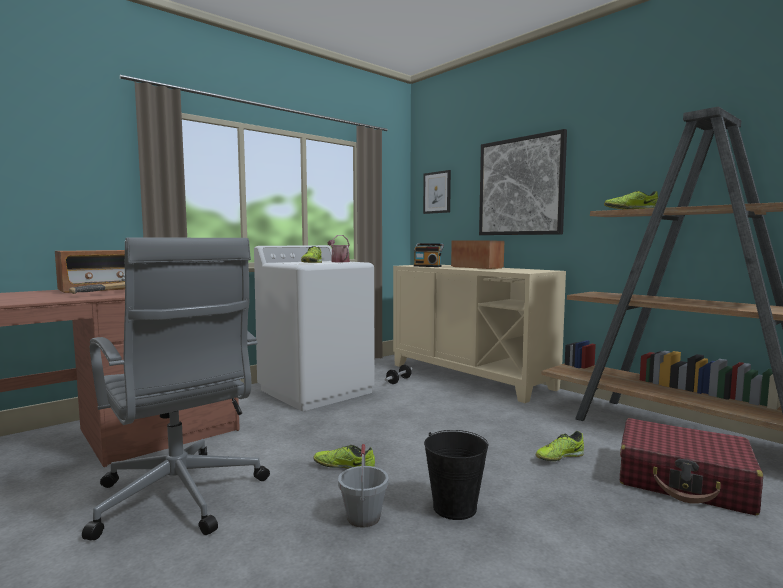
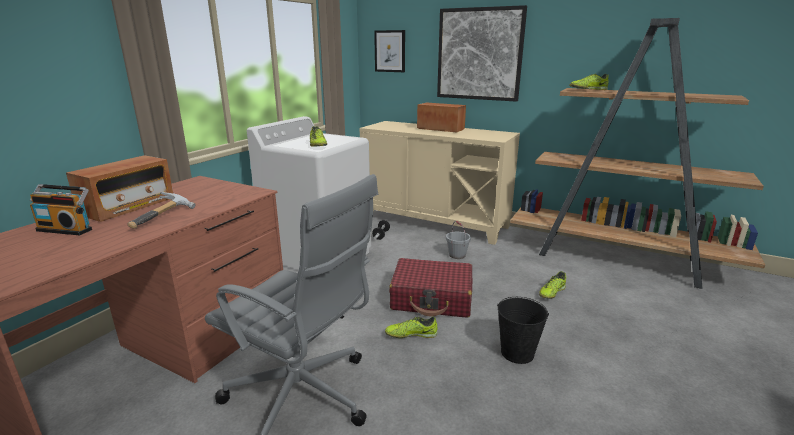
camera: 20 degrees left, 15 degrees up
(339, 261) = (331, 137): watering can -> none
(364, 517) = (463, 378): grey bucket -> grey bucket (457, 255)
(428, 266) = (395, 128): radio -> radio (67, 229)
(684, 481) = (635, 297): red suitcase -> red suitcase (432, 298)

